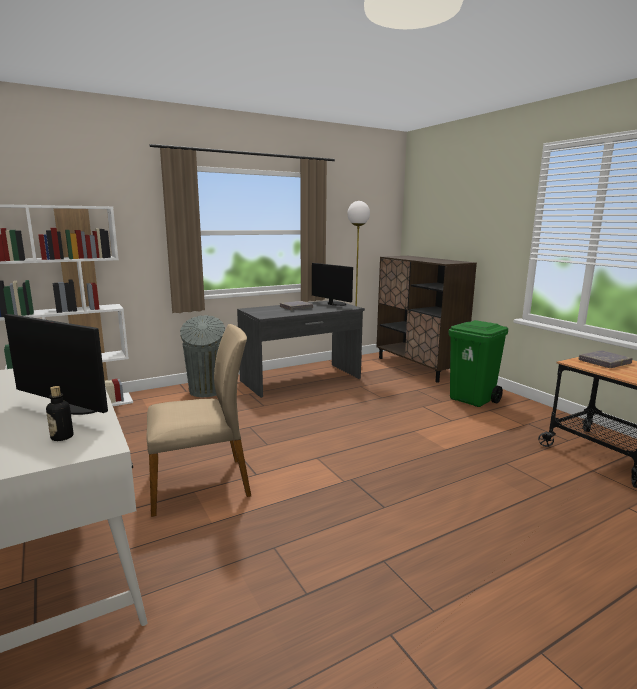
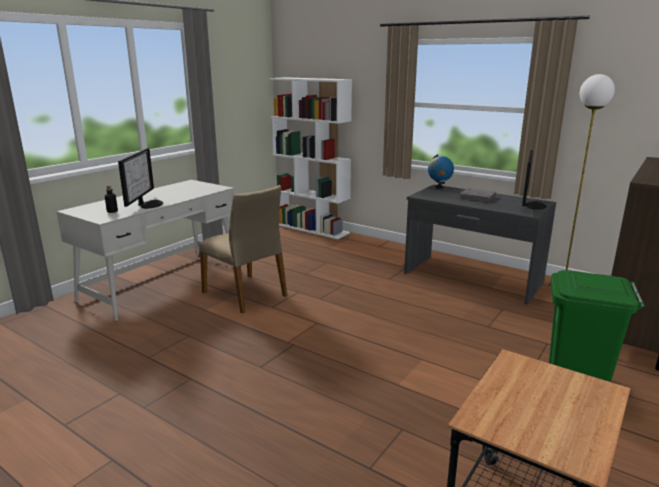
camera: 65 degrees right, 5 degrees up
(206, 391) = (387, 252): grey trash can -> none
(250, 309) = (439, 187): none -> globe
(604, 362) = (555, 388): grey book -> none

